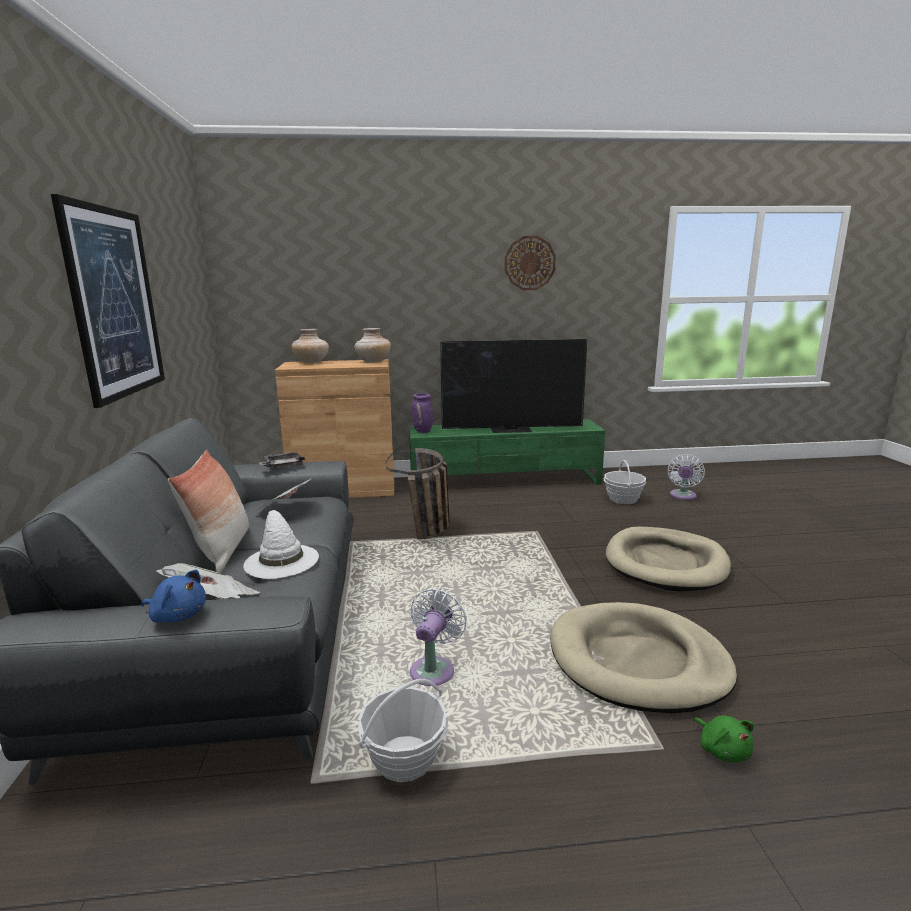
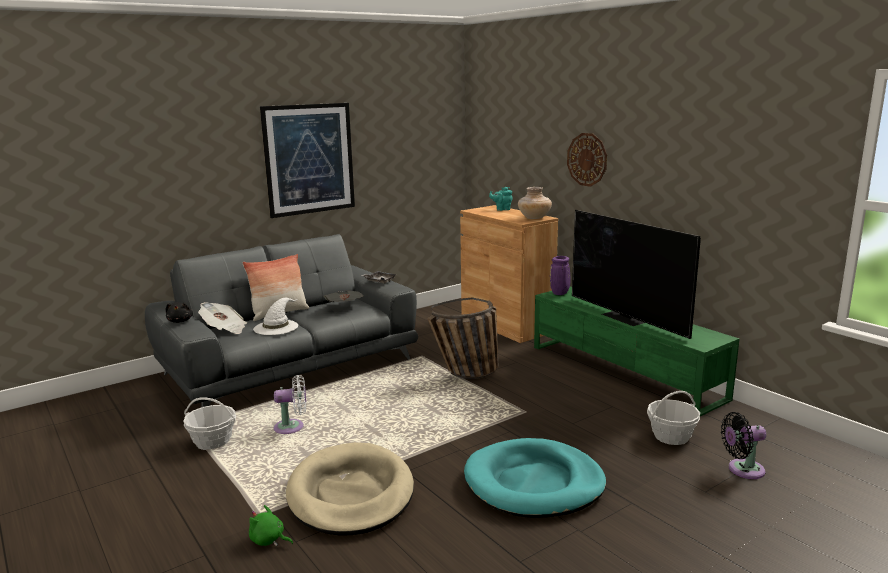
camera: 60 degrees right, 0 degrees up
(177, 615) = (180, 321): blue plush toy -> black plush toy
(311, 362) = (502, 209): beige vase -> turquoise teapot
(529, 263) = (686, 137): wall clock -> wall clock (587, 159)
(665, 563) = (534, 483): beige dog bed -> turquoise dog bed
(682, 496) = (742, 470): white fan -> black fan
(722, 750) = (269, 540): green plush toy -> green plush toy turned 75 degrees clockwise

